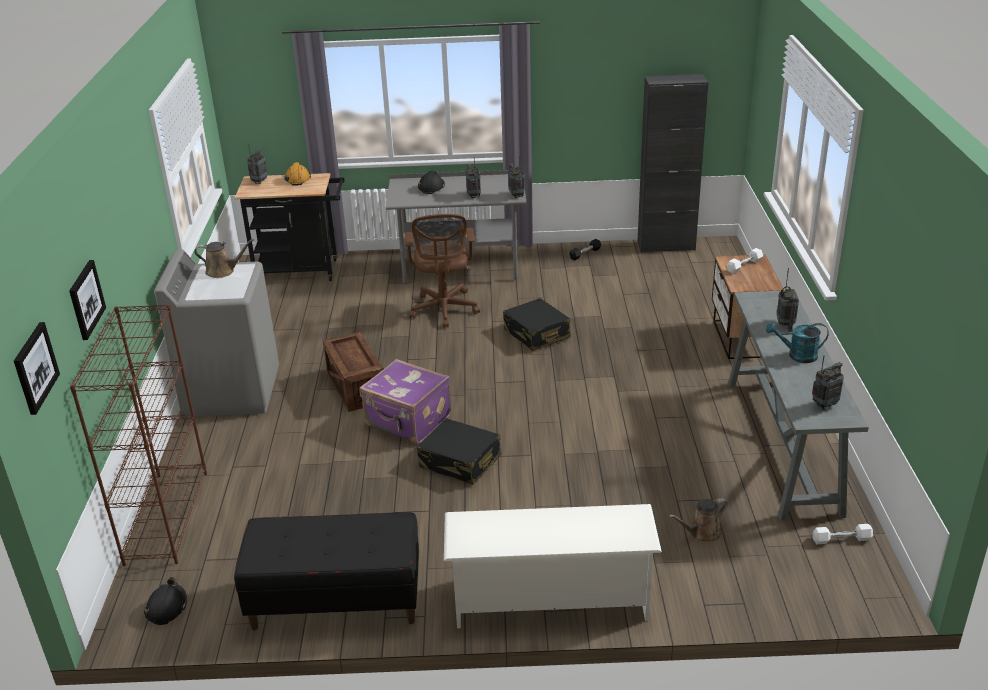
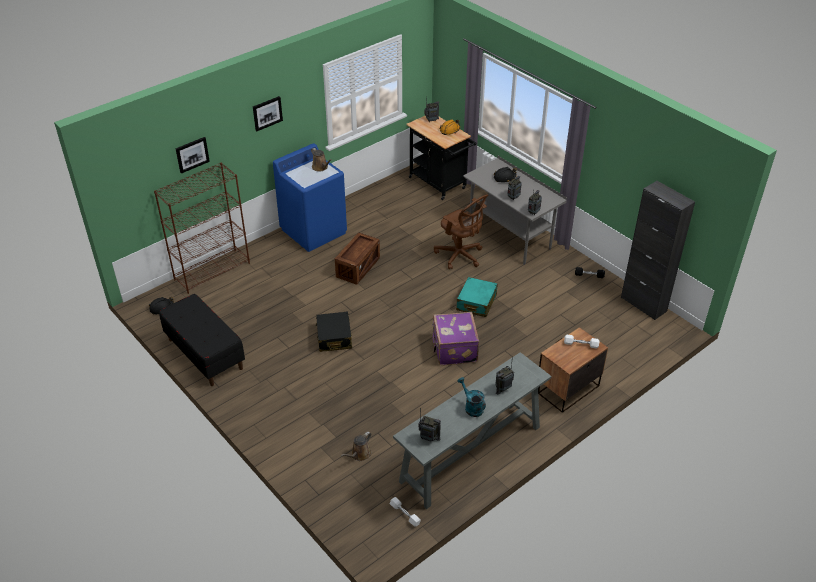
camera: 50 degrees right, 10 degrees up
(35, 367) = (126, 177): picture -> picture (267, 113)
(232, 391) = (314, 231): grey washing machine -> blue washing machine
(408, 422) = (348, 301): purple suitcase -> purple suitcase (453, 349)
(444, 310) = (460, 256): brown office chair -> brown office chair turned 90 degrees counterclockwise
(537, 334) = (476, 303): black suitcase -> turquoise suitcase
(550, 600) = (262, 422): white shoe rack -> none
(702, 533) = (359, 455): brown watering can -> brown watering can turned 75 degrees counterclockwise

